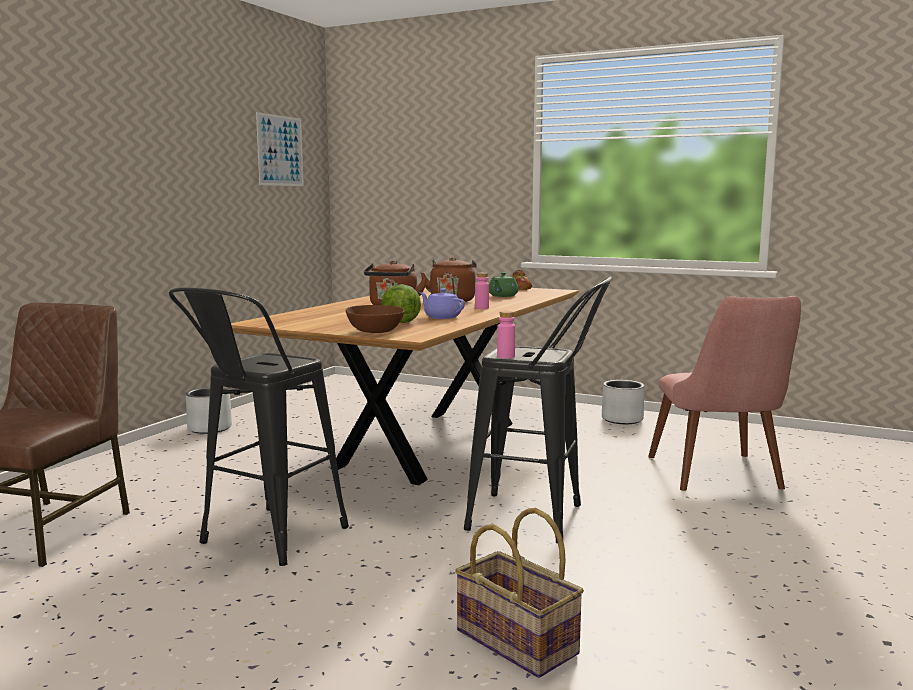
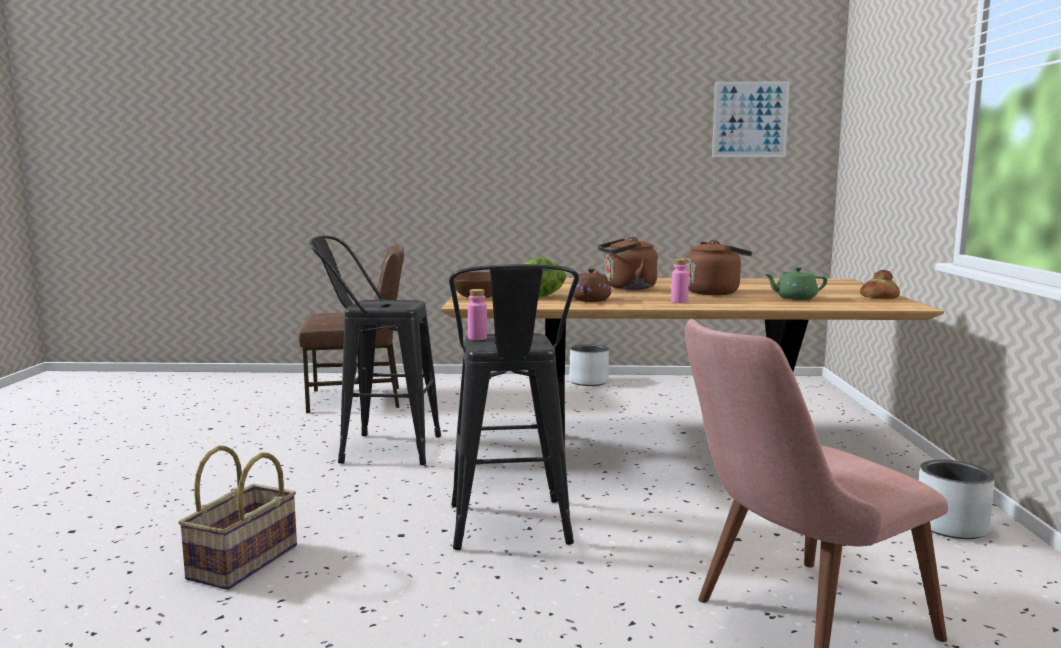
camera: 65 degrees right, 0 degrees up
(441, 317) = (591, 300): purple teapot -> brown teapot

